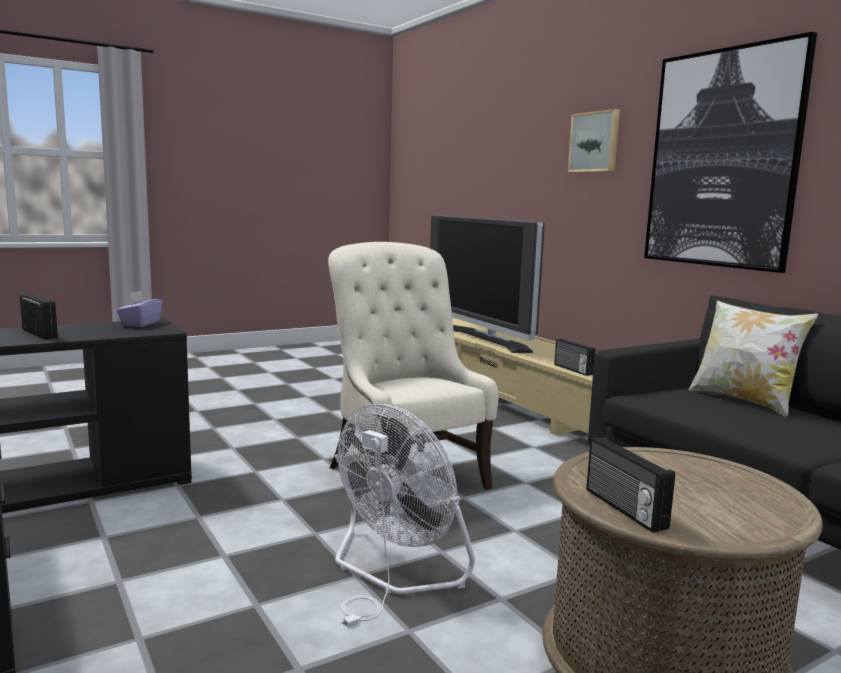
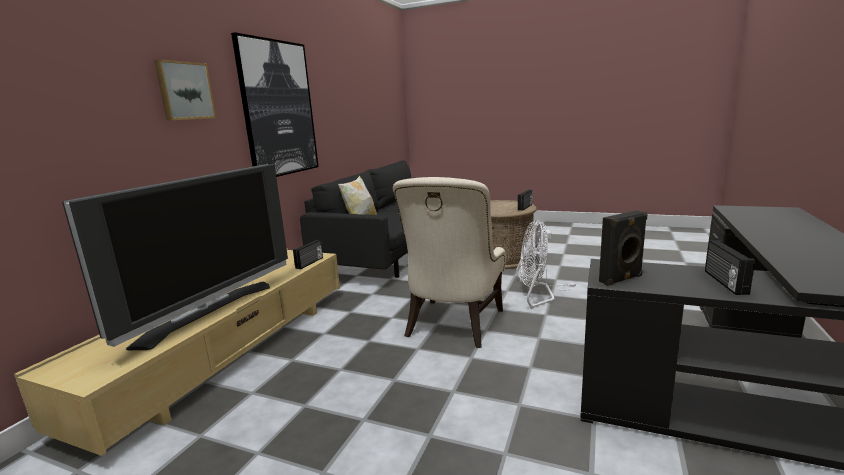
camera: 125 degrees left, 5 degrees up
(140, 324) = (621, 279): purple tissue box -> black speaker

